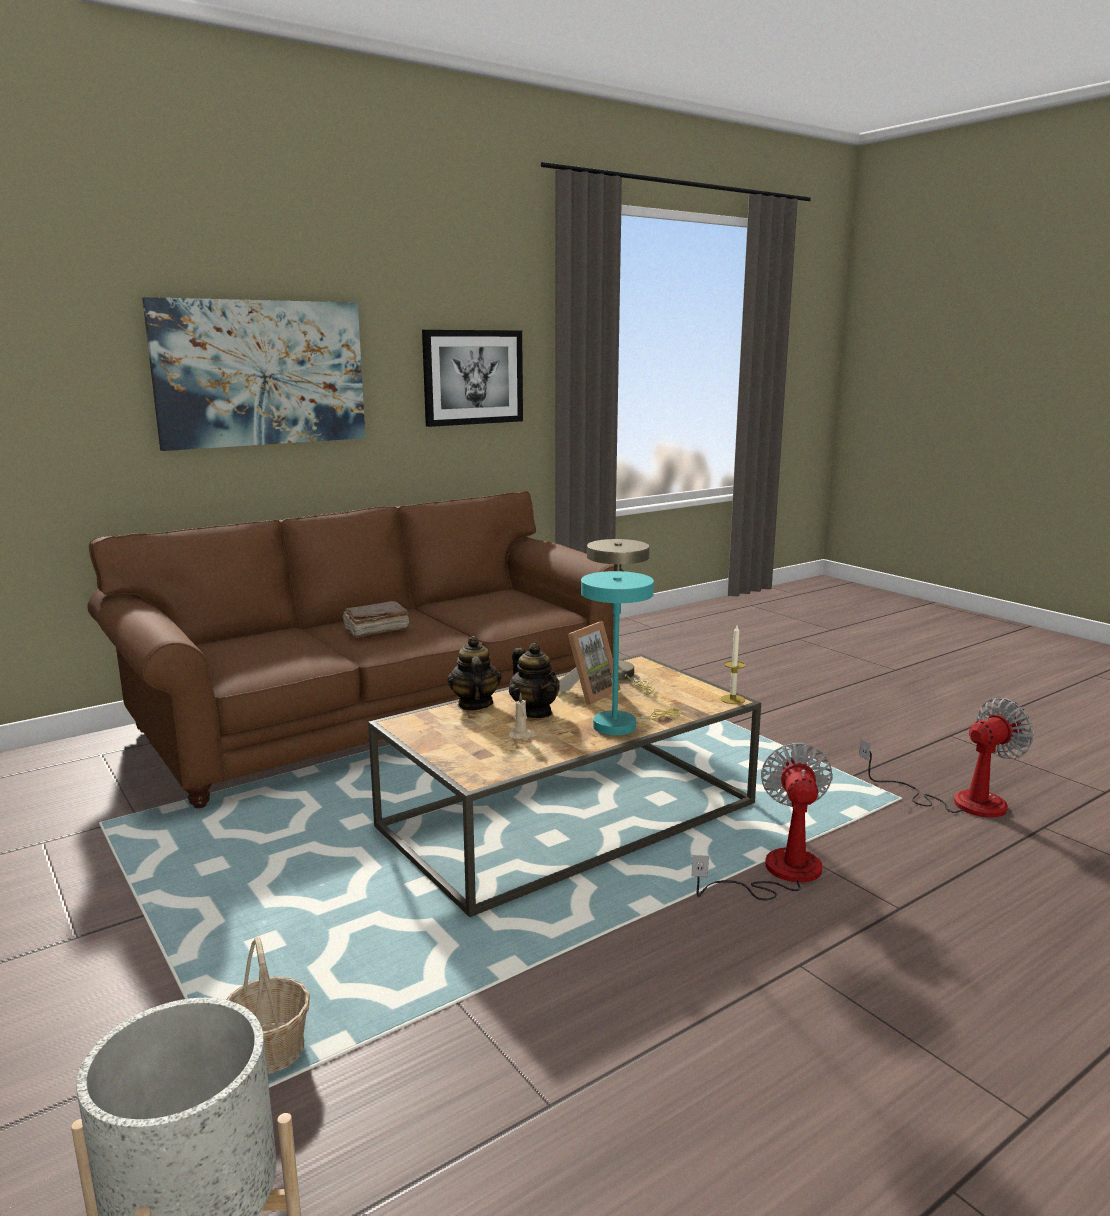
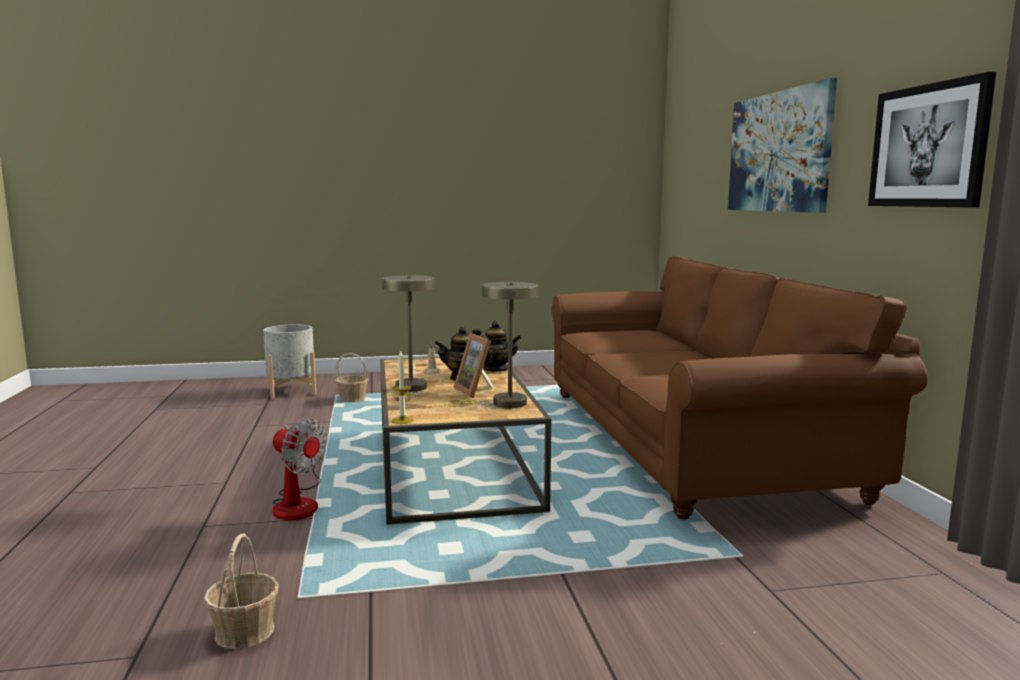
camera: 115 degrees right, 5 degrees down
(375, 630) = (660, 356): brown book -> none
(621, 725) = (410, 389): turquoise table lamp -> beige table lamp
(959, 801) = (245, 631): fan -> basket

